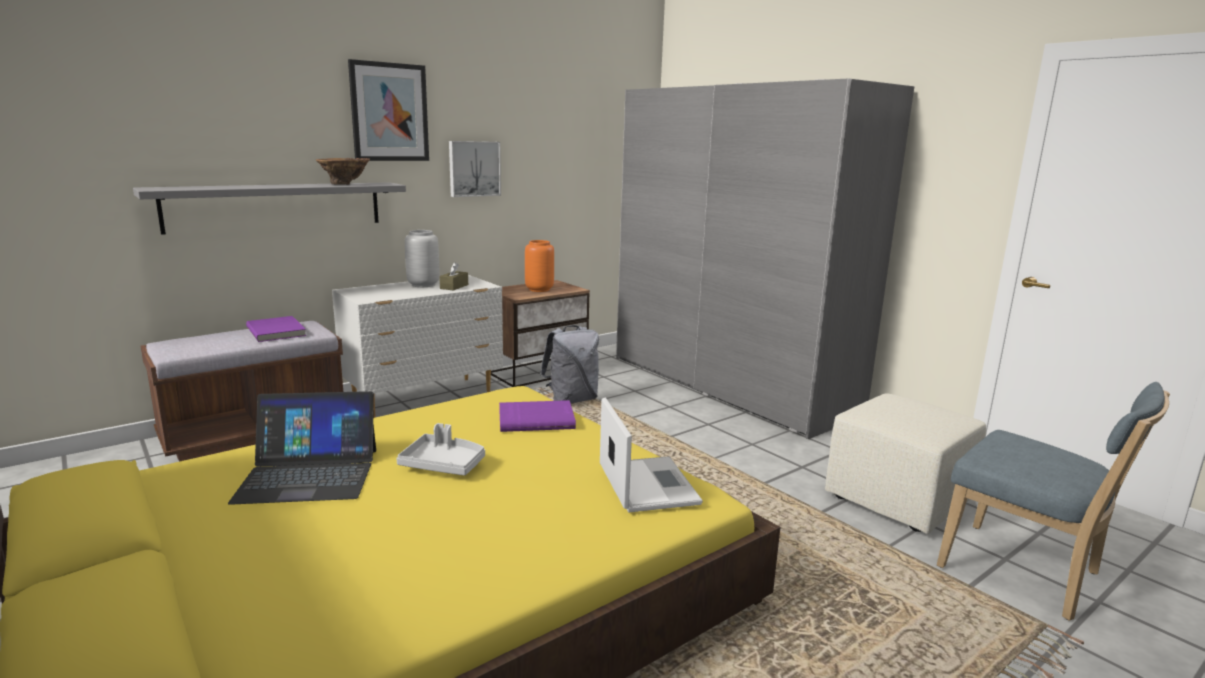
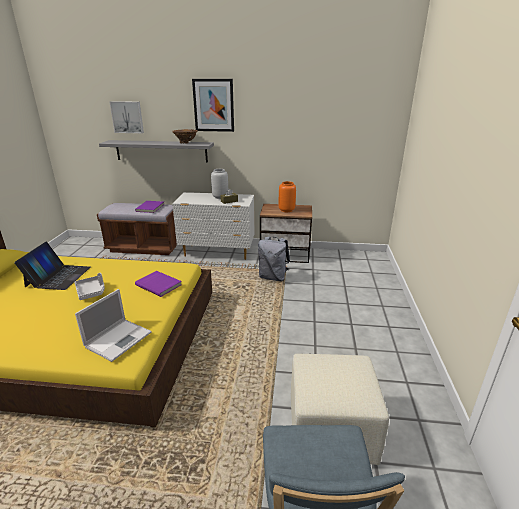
camera: 45 degrees right, 10 degrees up
(309, 475) = (58, 276): laptop -> laptop turned 120 degrees counterclockwise
(474, 168) = (261, 136): picture -> picture (127, 117)
(728, 385) = (375, 302): grey wardrobe -> none

